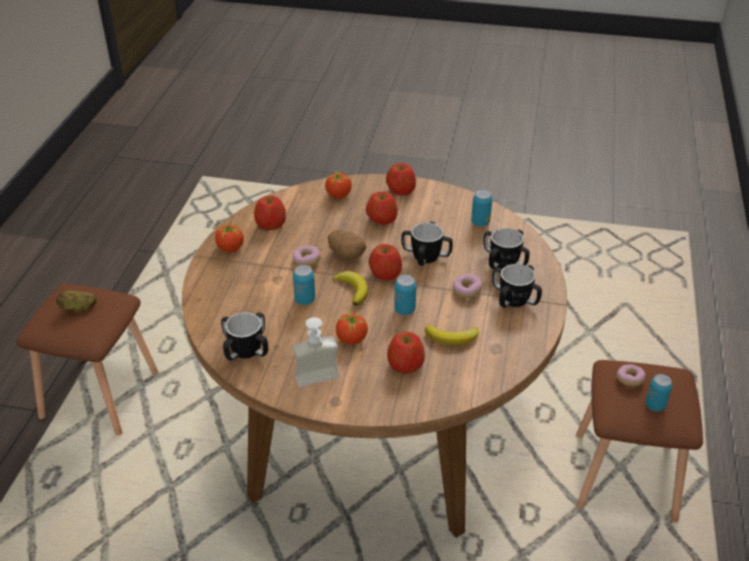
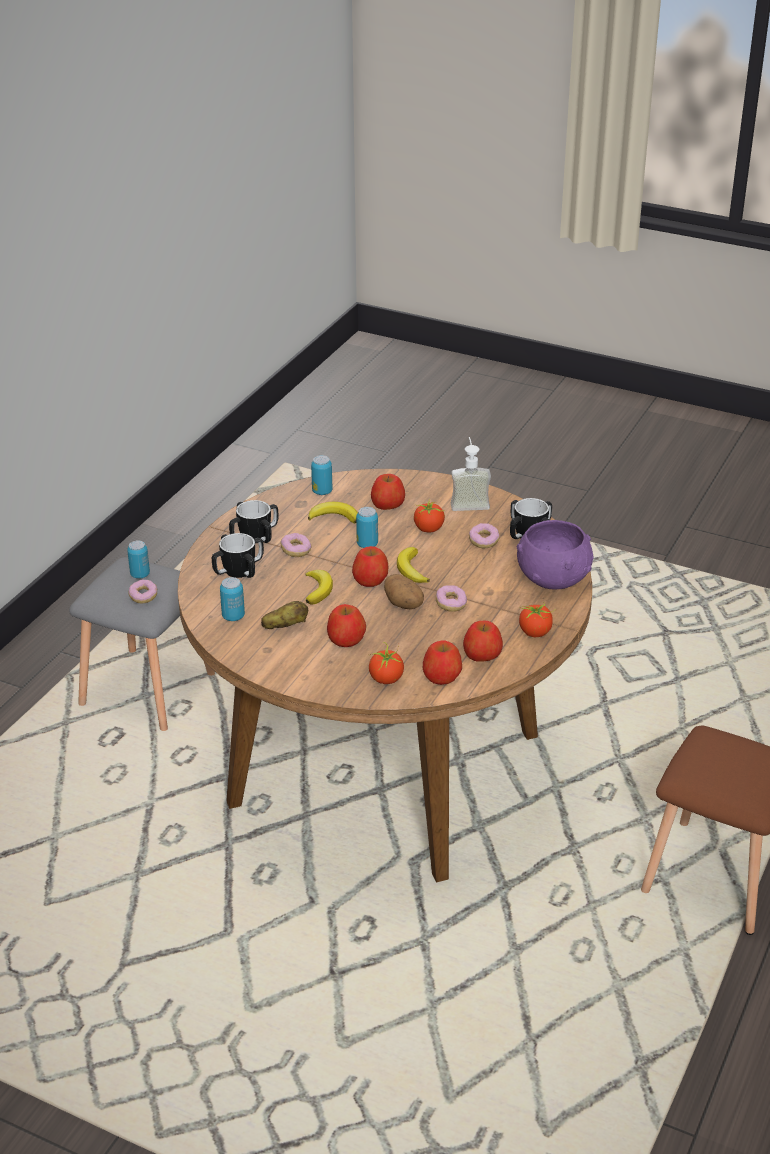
camera: 165 degrees left, 5 degrees down
(78, 309) = (731, 768): potato -> potato (285, 626)
(218, 303) = (553, 577): none -> purple bowl
(292, 333) = (483, 541): none -> donut
(305, 300) = (463, 567): can -> can (322, 491)
(401, 190) = (303, 673): apple -> apple (442, 676)
(426, 256) = (318, 589): mug -> banana
(625, 478) = (147, 688): brown stool -> grey stool

